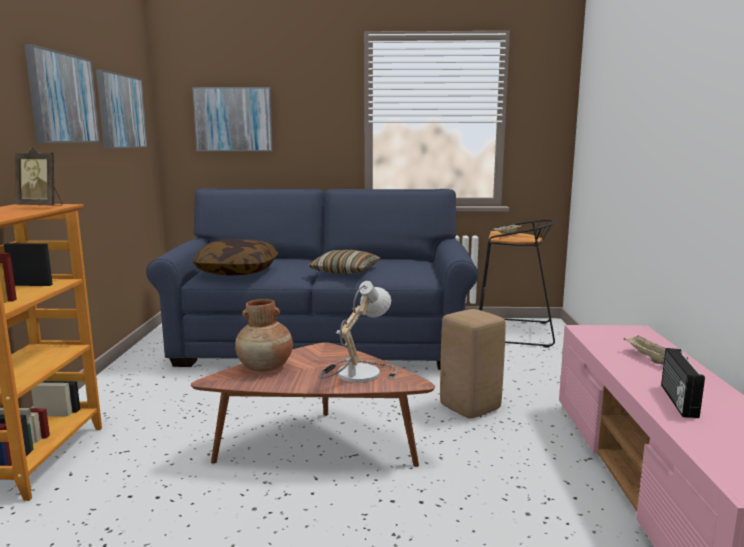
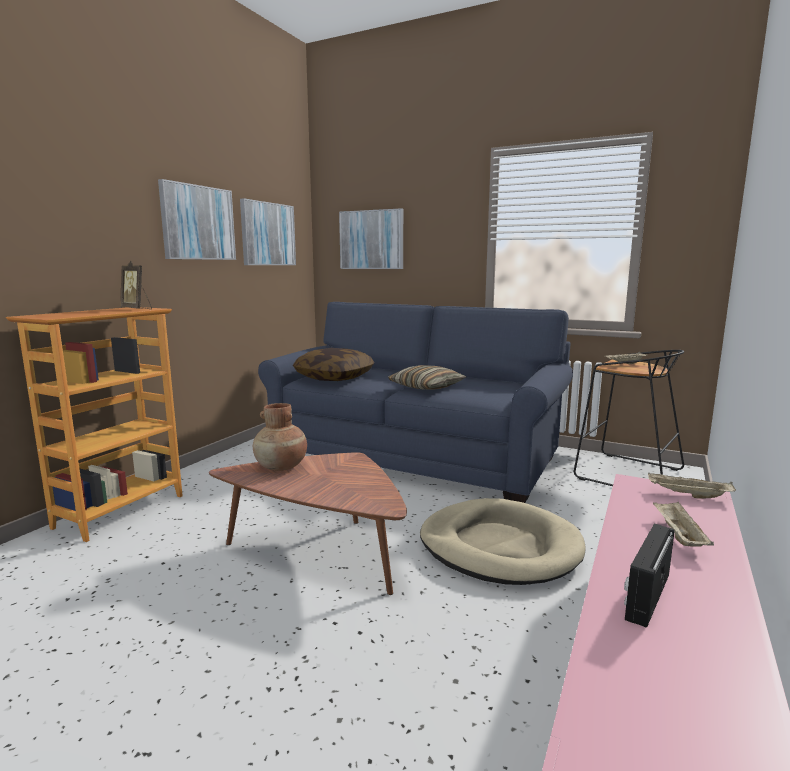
camera: 25 degrees right, 0 degrees up
(356, 372) = (349, 486): table lamp -> none
(468, 407) = (499, 546): beige stool -> beige dog bed
(626, 332) = (687, 495): none -> beige tray

